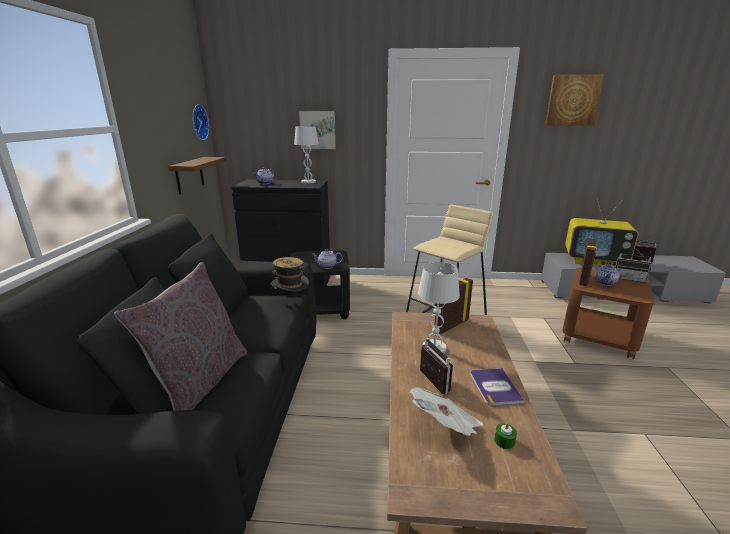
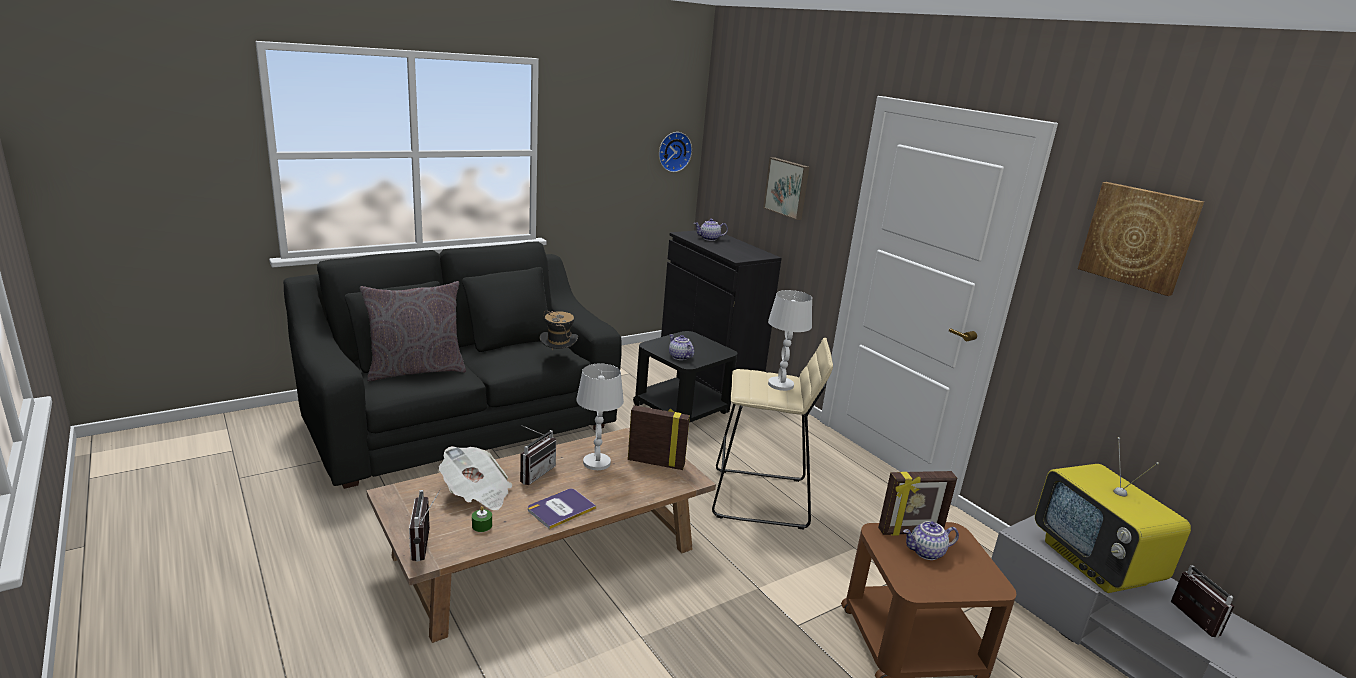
camera: 50 degrees right, 0 degrees up
(189, 175) = (635, 208): brown shelf -> none
(308, 182) = (753, 252): white table lamp -> white table lamp (780, 384)
(629, 278) = (986, 576): radio -> radio (427, 545)

